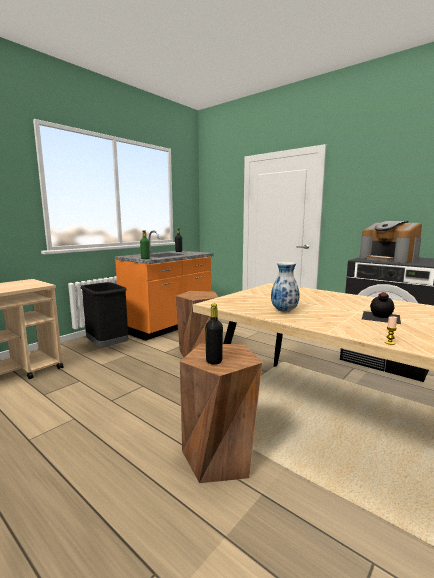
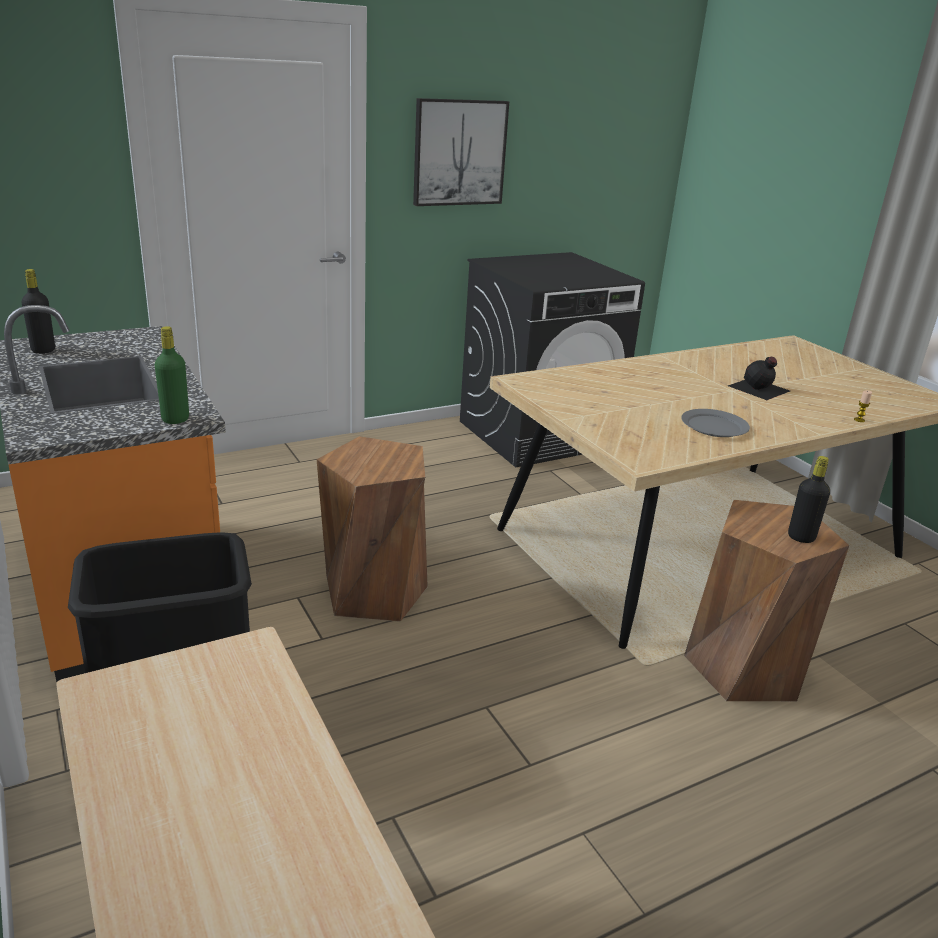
camera: 70 degrees left, 15 degrees up
(285, 311) = (714, 426): vase -> grey plate
(370, 202) = (459, 152): none -> picture
(389, 259) = (549, 273): coffee machine -> none

